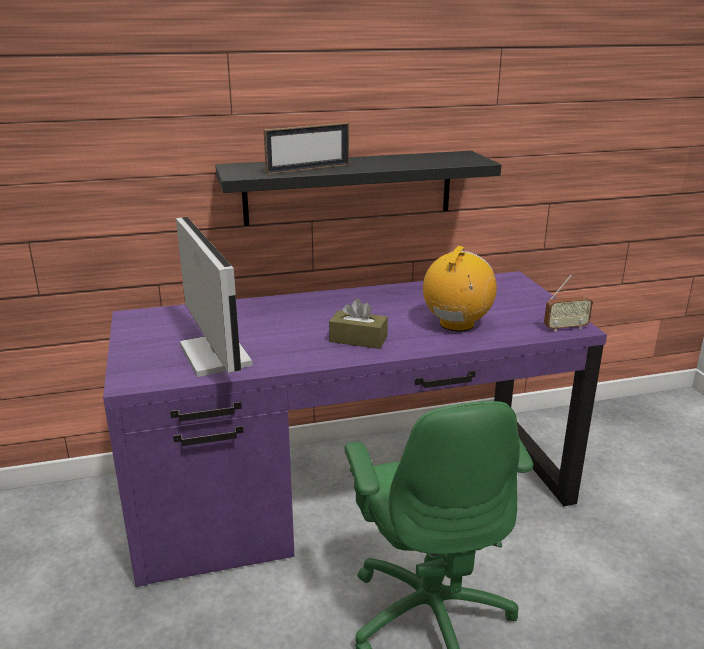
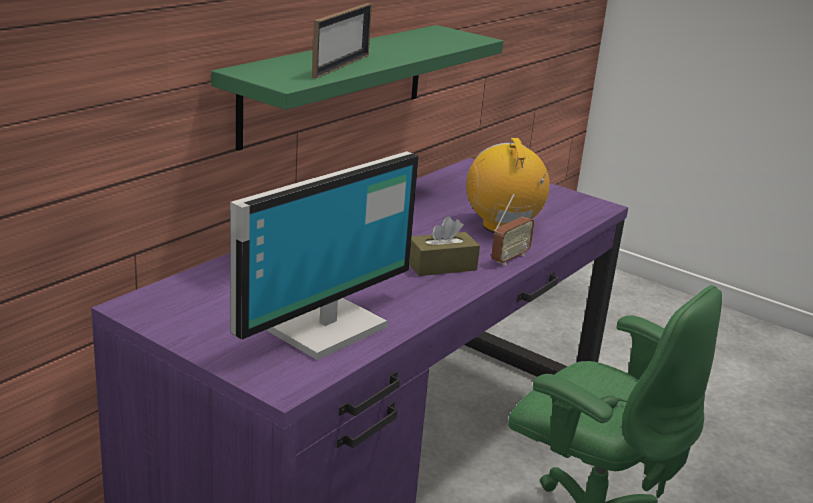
camera: 40 degrees left, 0 degrees up
(211, 356) = (324, 327): monitor -> monitor turned 105 degrees clockwise
(349, 187) = (336, 83): black shelf -> green shelf
(565, 328) = (591, 208): radio -> radio (509, 258)

